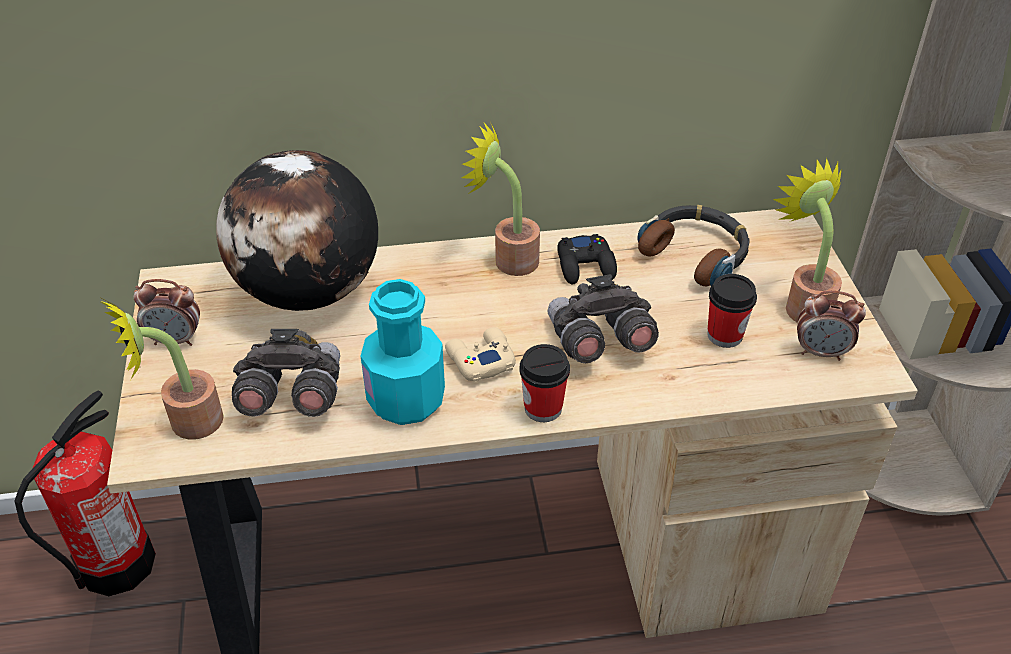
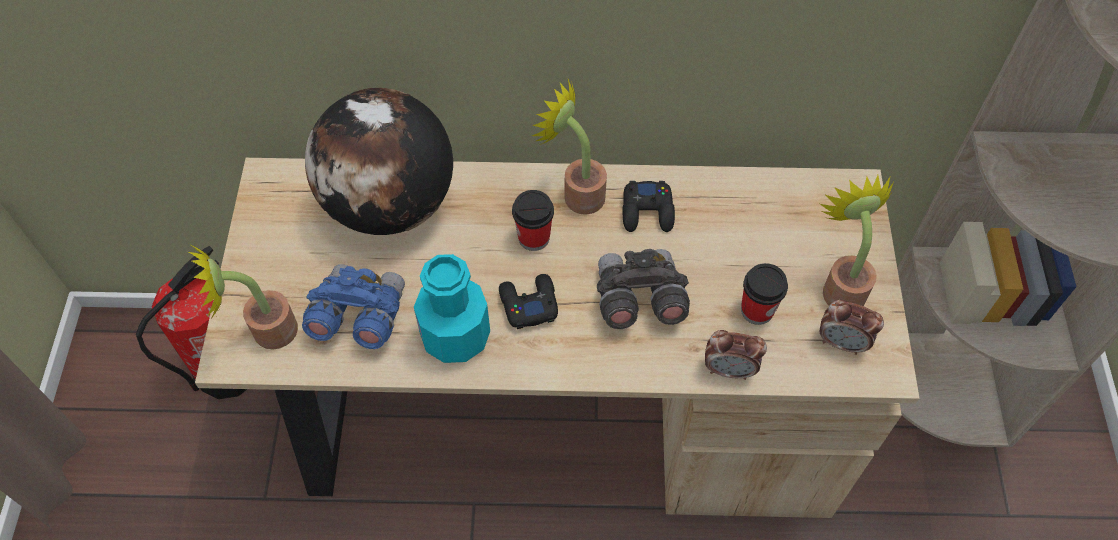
camera: 10 degrees right, 15 degrees up
(176, 340) = (267, 241): alarm clock -> alarm clock (729, 369)
(292, 396) = (358, 317): grey binoculars -> blue binoculars
(480, 360) = (528, 303): beige game controller -> black game controller
(543, 408) = (573, 364): cup -> cup (534, 237)
(696, 253) = (755, 211): headphones -> none

